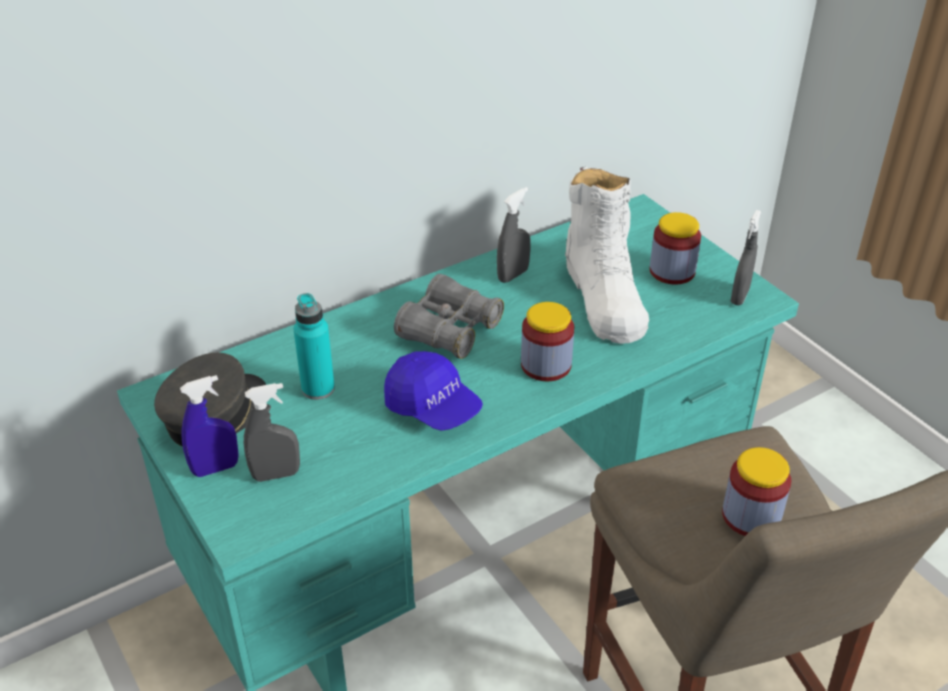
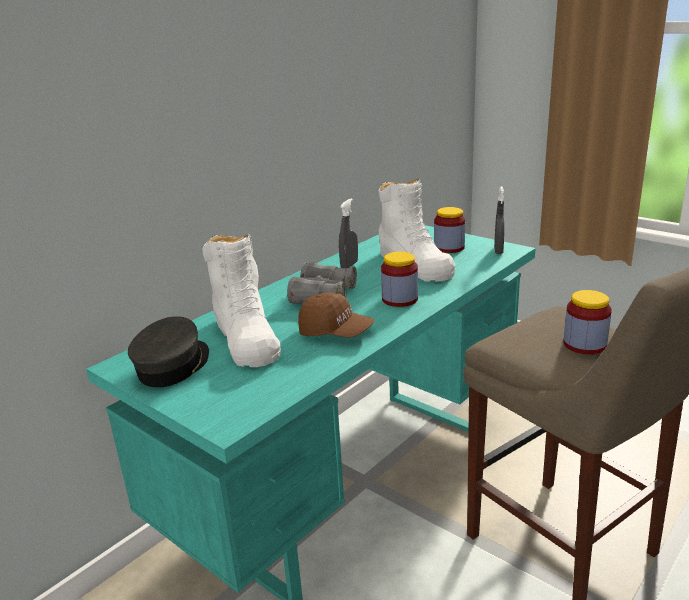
camera: 15 degrees left, 15 degrees down
(215, 468) = (188, 394): blue spray bottle -> none
(276, 474) = (239, 388): grey spray bottle -> none
(318, 389) = (246, 339): turquoise bottle -> white boot
(433, 407) = (336, 332): blue cap -> brown cap

